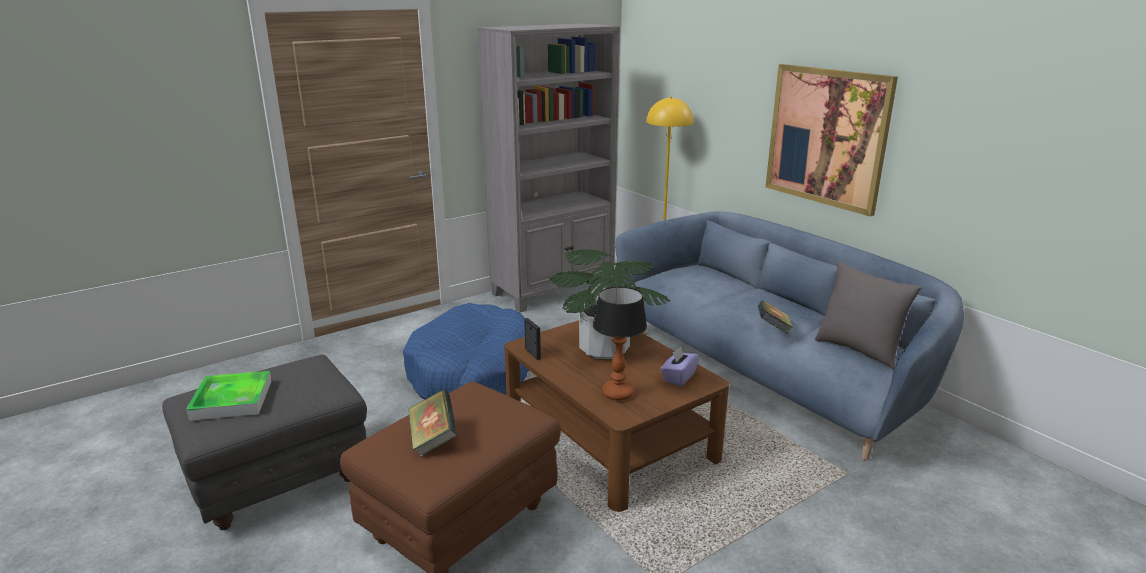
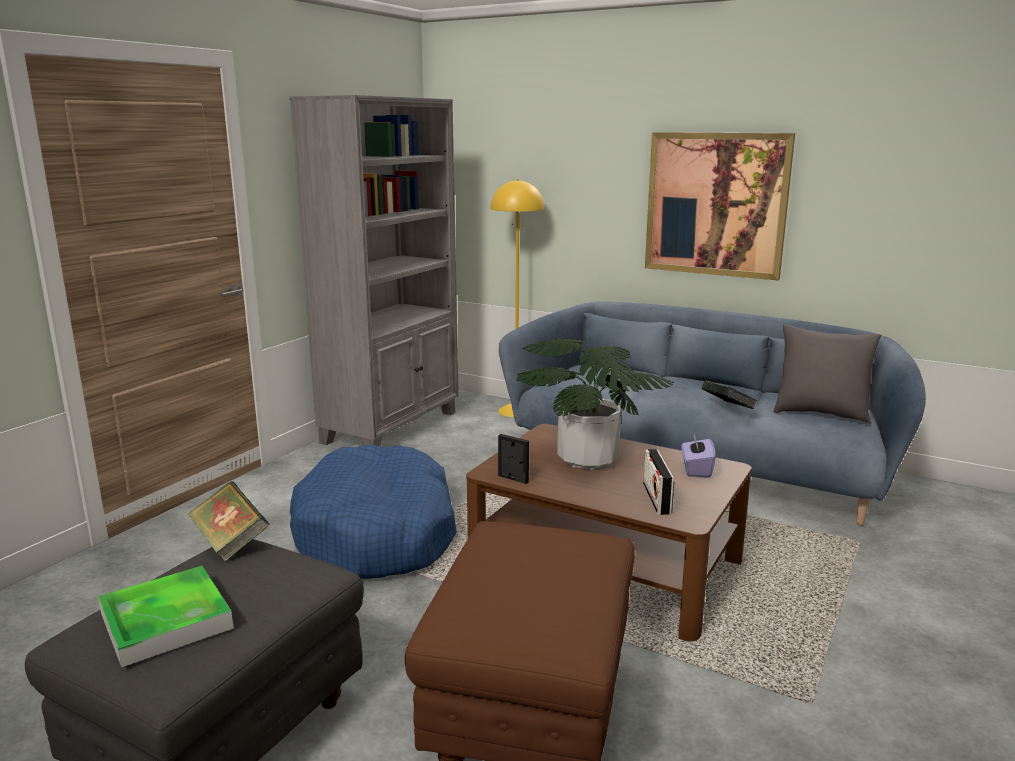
camera: 25 degrees left, 5 degrees down
(433, 439) = (523, 594): book -> book (230, 542)
(618, 393) = (656, 498): table lamp -> radio

